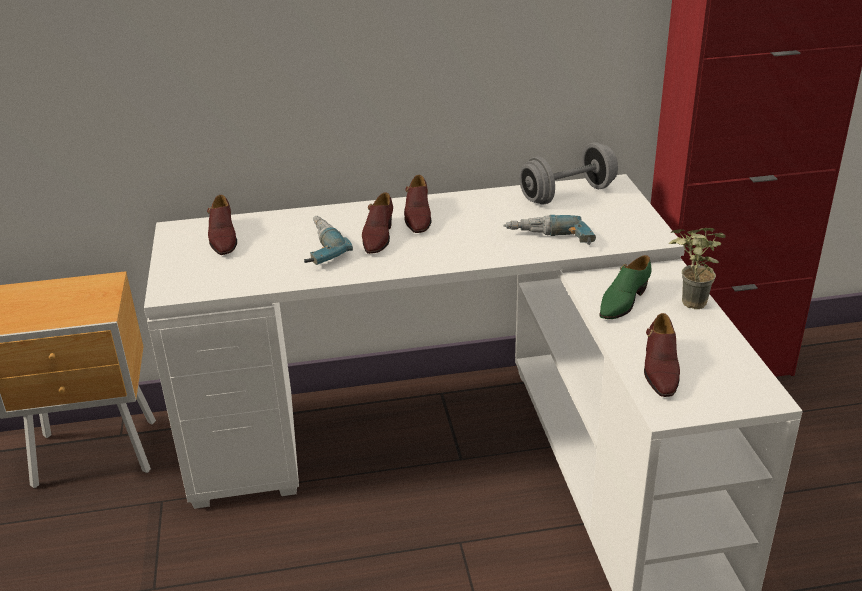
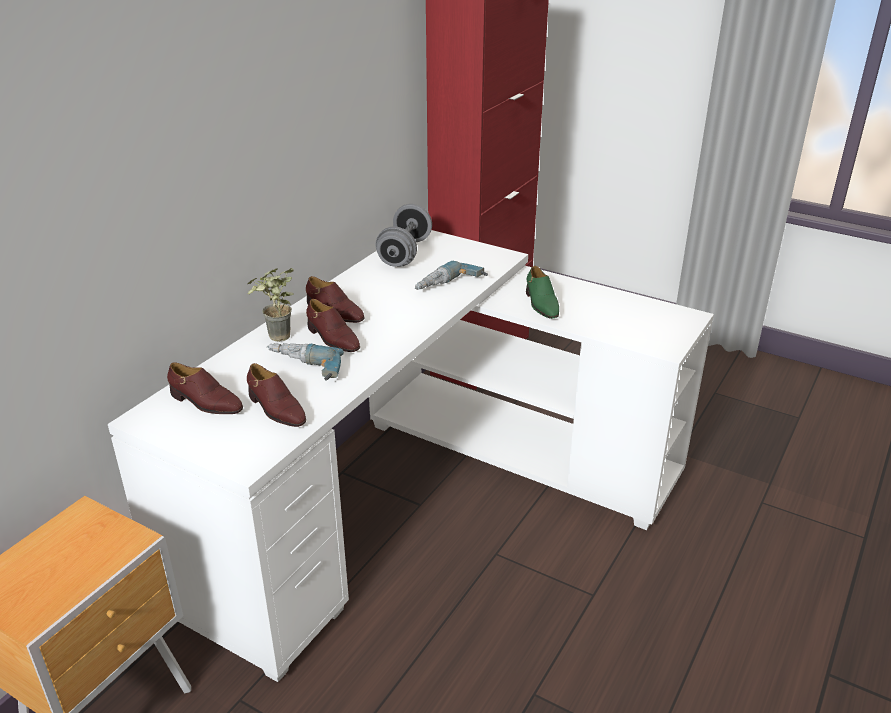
camera: 50 degrees left, 0 degrees up
(660, 370) = (626, 330): brown shoe -> brown shoe (276, 409)
(687, 304) = (574, 289): potted plant -> potted plant (276, 340)

